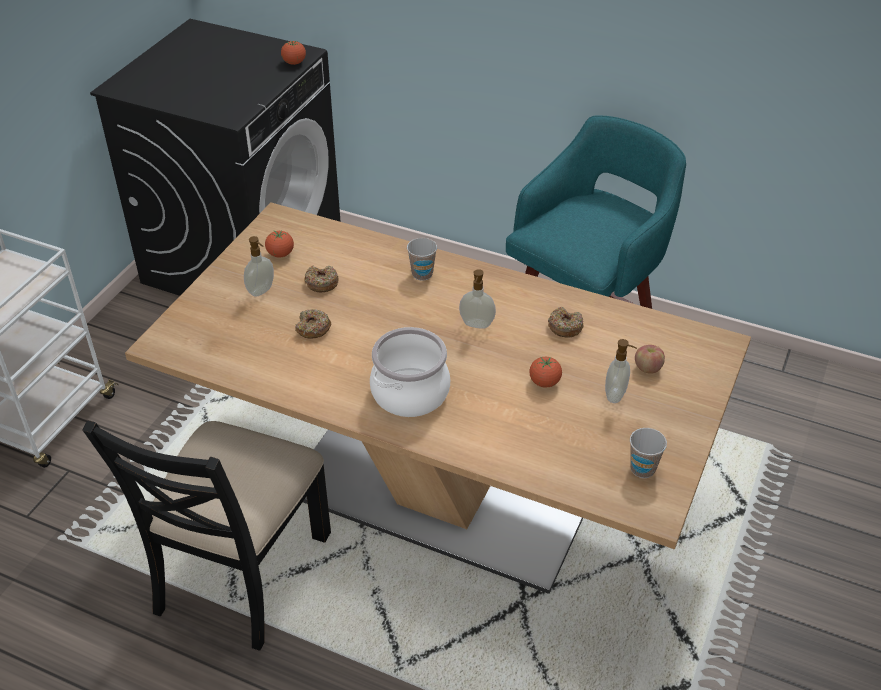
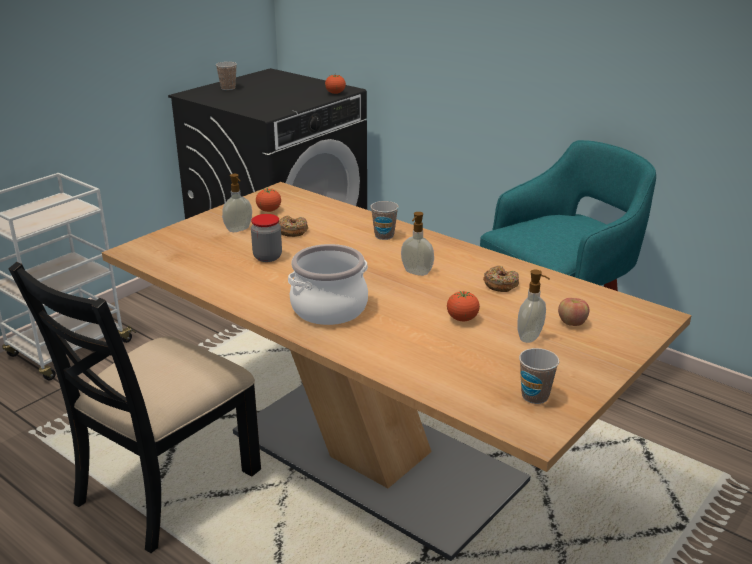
camera: 15 degrees right, 15 degrees down
(158, 68) = (228, 88): none -> cup
(313, 328) = (267, 257): donut -> jar

